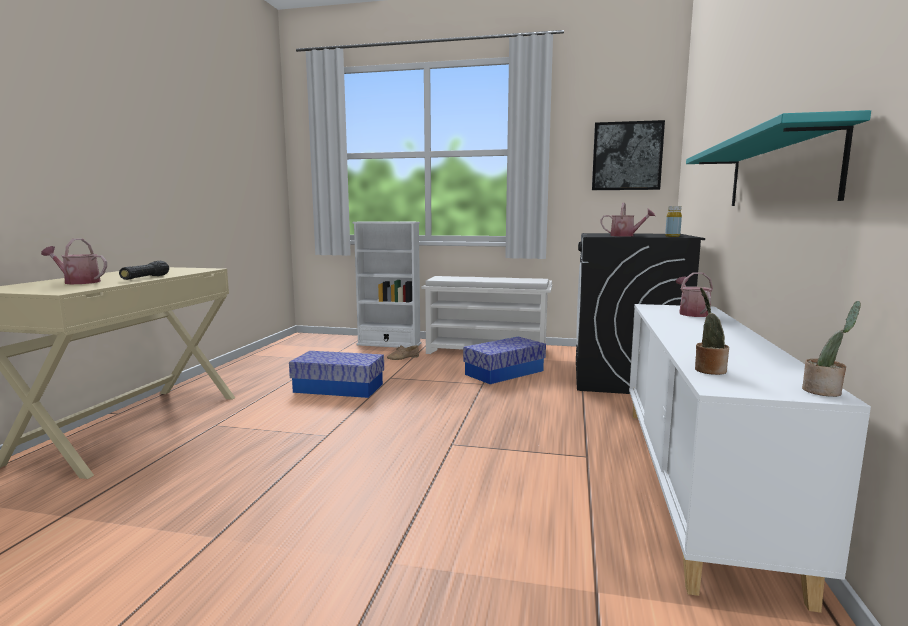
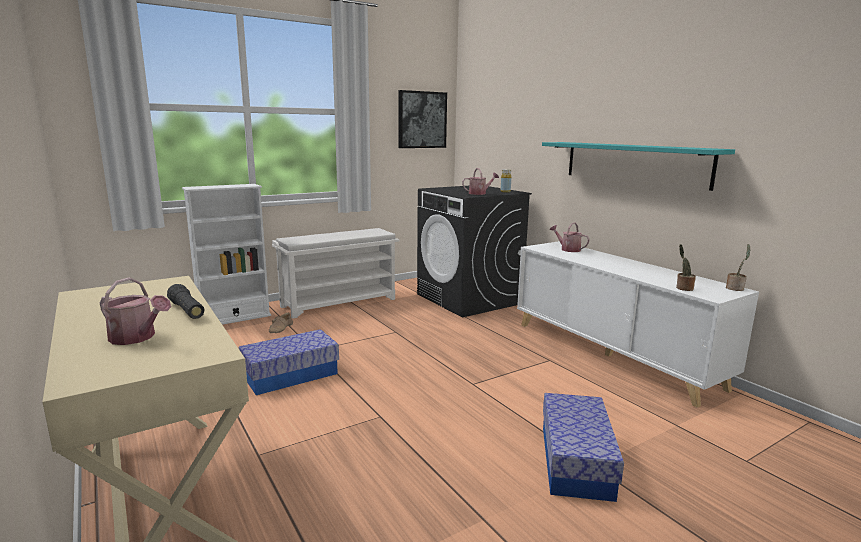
camera: 45 degrees left, 5 degrees up
(78, 282) = (136, 338): watering can -> watering can turned 120 degrees counterclockwise
(504, 372) = (391, 318): storage box -> storage box (576, 461)

